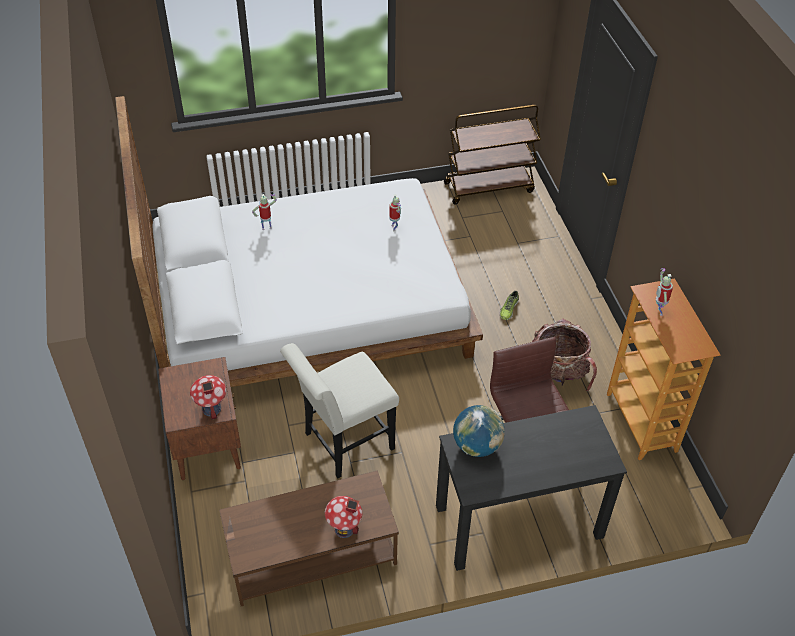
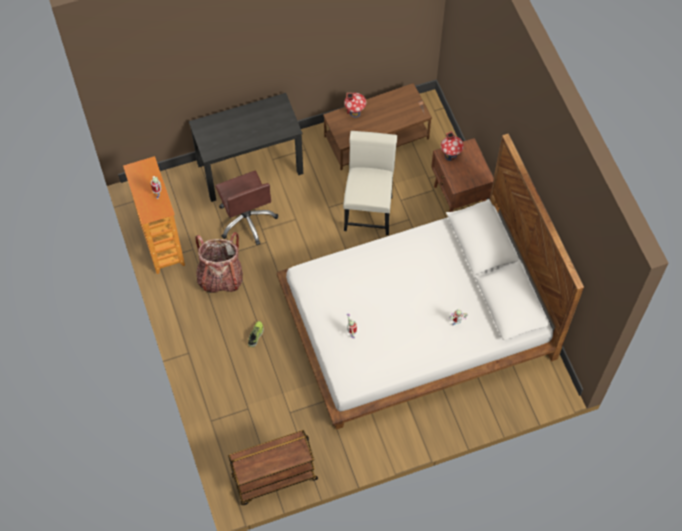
camera: 175 degrees right, 15 degrees up
(343, 444) = (369, 209): white chair -> white chair turned 45 degrees counterclockwise
(477, 446) = (278, 128): globe -> none

